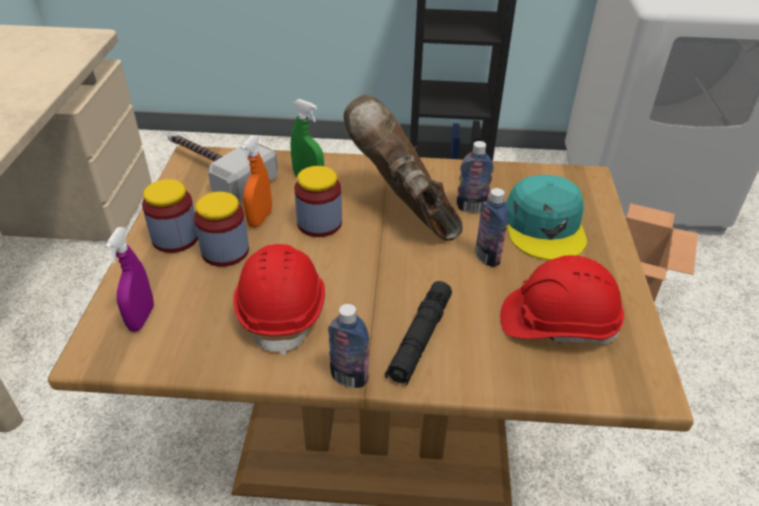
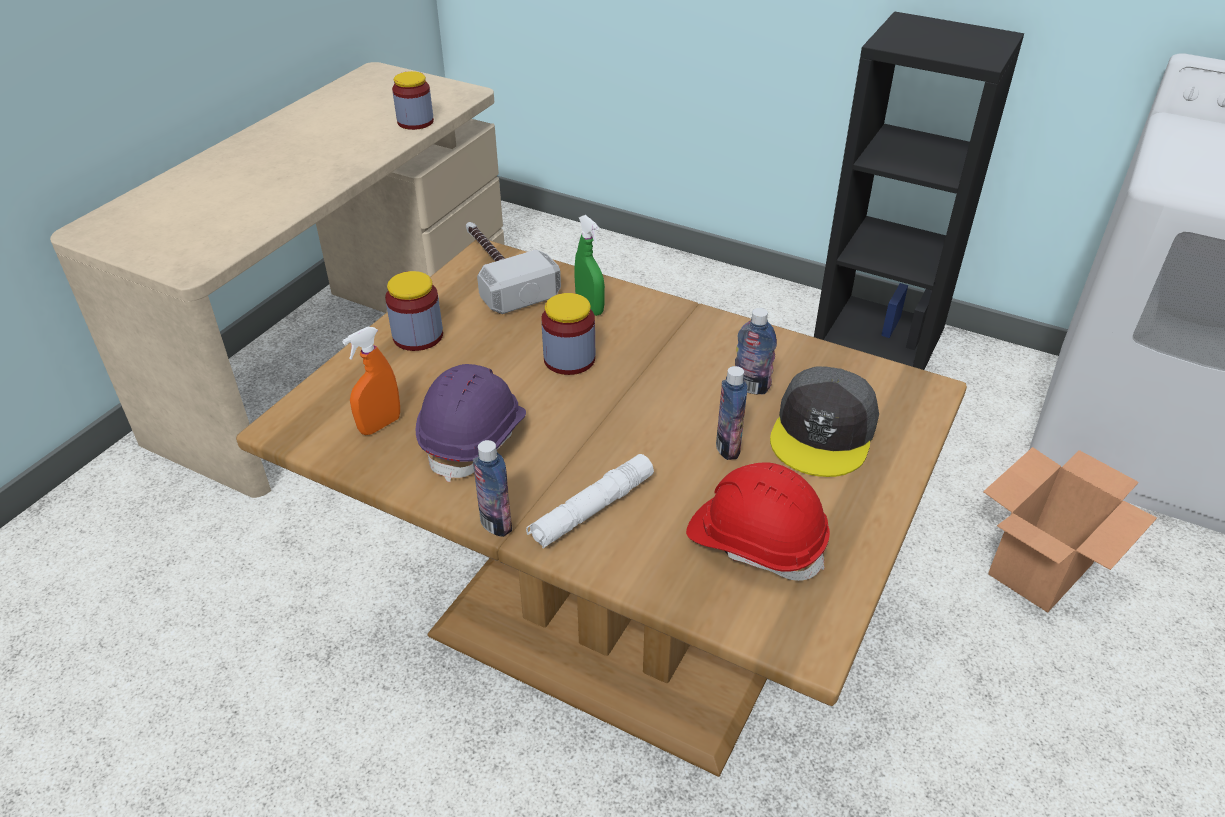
camera: 25 degrees right, 0 degrees up
(141, 318) = (342, 406): purple spray bottle -> none
(225, 251) = (457, 362): jar -> jar (415, 122)
(260, 219) = (511, 338): orange spray bottle -> orange spray bottle (380, 425)
(283, 310) = (475, 438): red hard hat -> purple hard hat
(405, 211) = (671, 370): brown boot -> none
(420, 339) = (592, 509): black flashlight -> white flashlight
(545, 227) = (823, 432): turquoise cap -> grey cap

